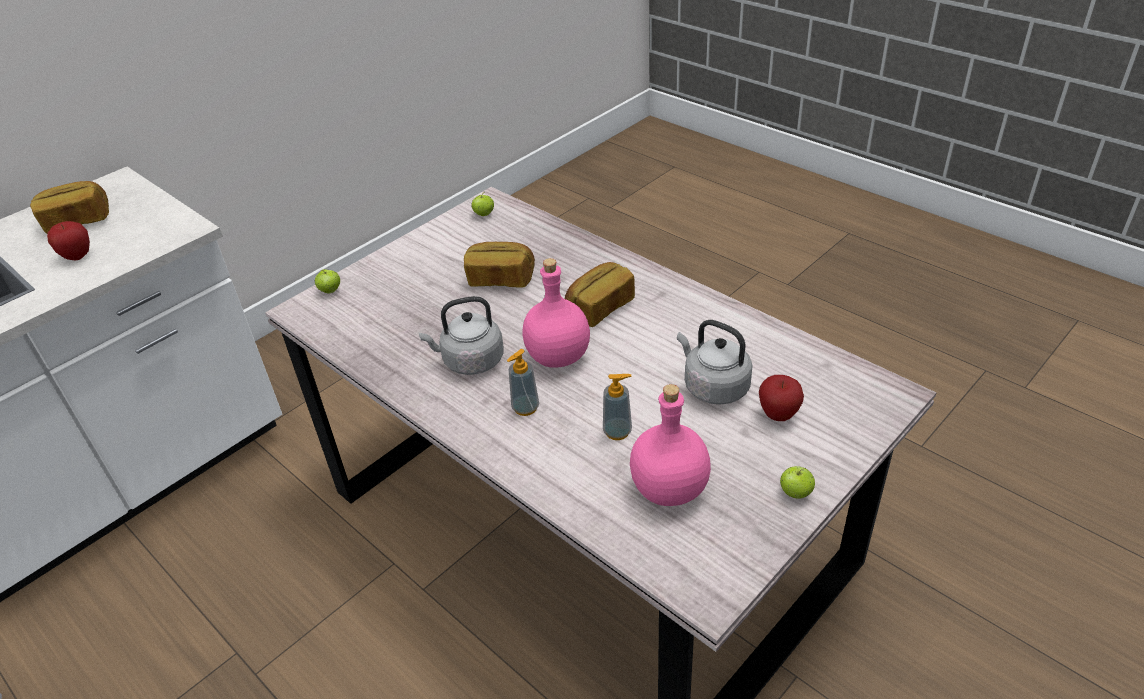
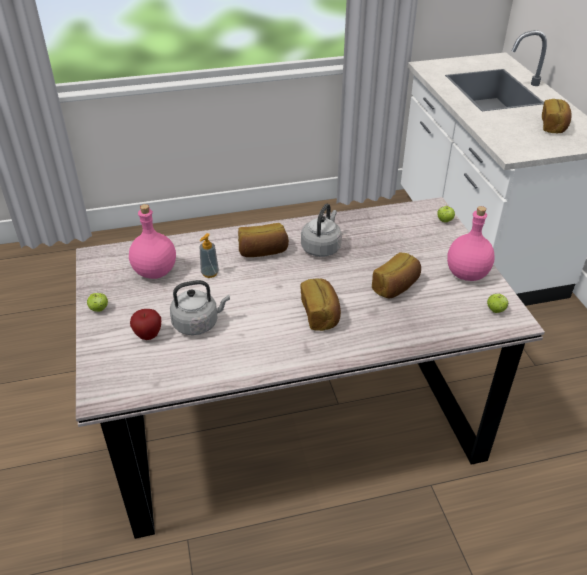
camera: 120 degrees right, 0 degrees up
(78, 256) = (507, 123): apple -> none
(525, 408) = (263, 251): soap dispenser -> bread
(558, 356) = (292, 279): pink bottle -> pink bottle (467, 274)

